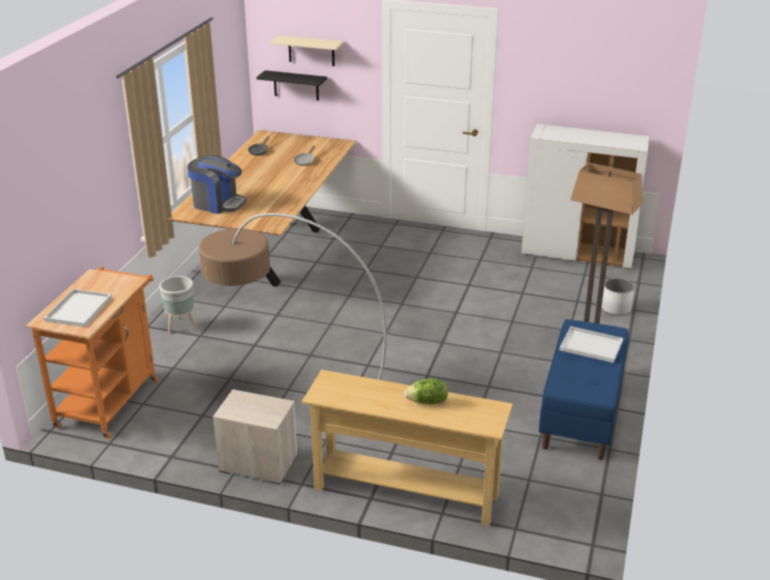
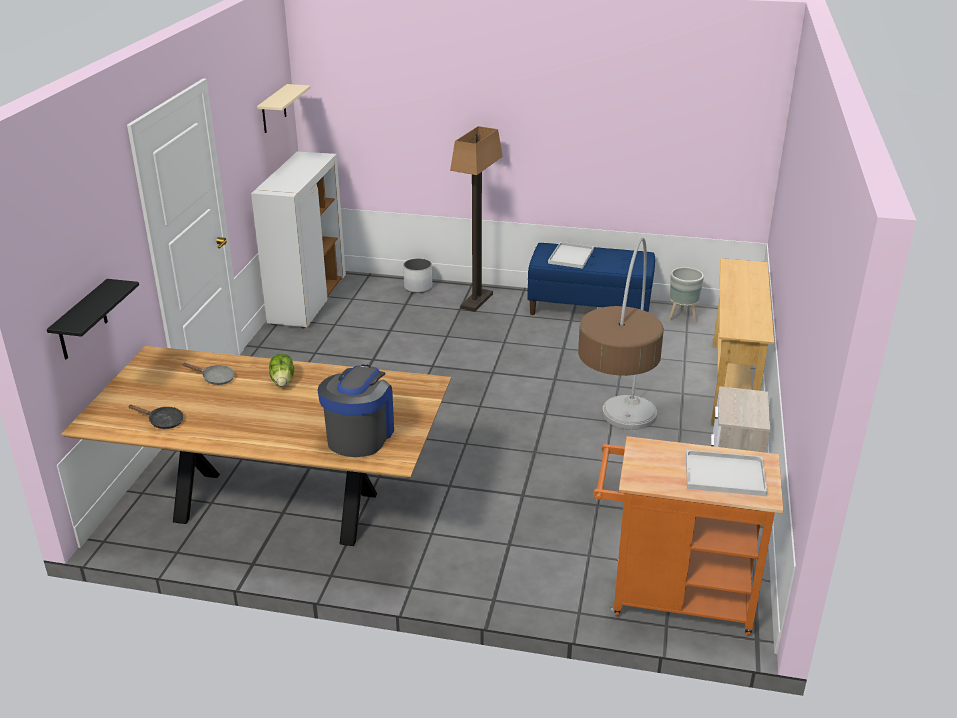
camera: 95 degrees left, 0 degrees up
(181, 327) = (490, 565): grey planter -> grey planter (682, 317)
(311, 51) = (85, 253): beige shelf -> beige shelf (273, 109)
(427, 402) = (740, 288): lettuce -> lettuce (283, 381)

